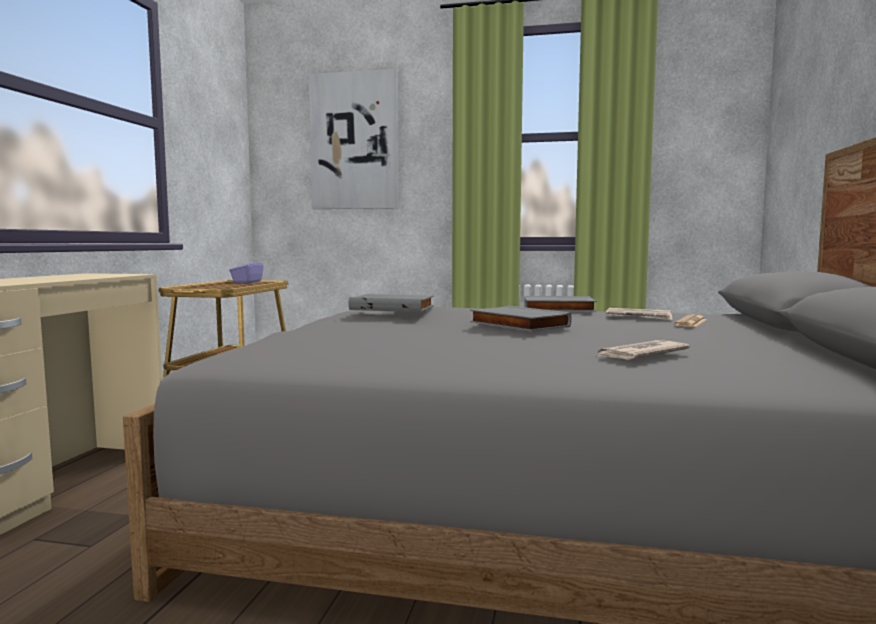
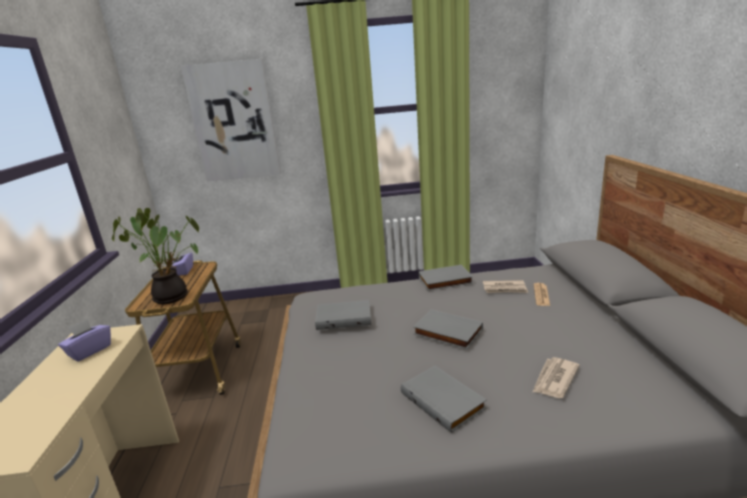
camera: 15 degrees left, 15 degrees up
(86, 276) = (90, 351): none -> purple tissue box
(216, 286) = (173, 296): none -> potted plant
(458, 351) = (444, 400): none -> grey book

